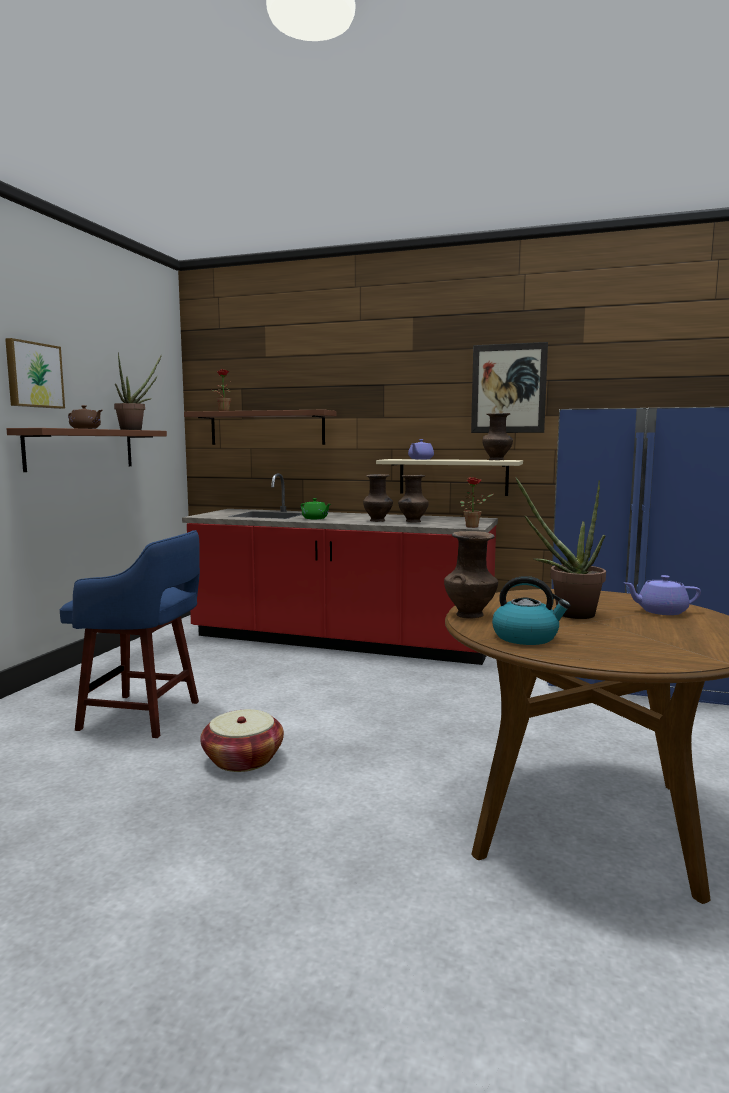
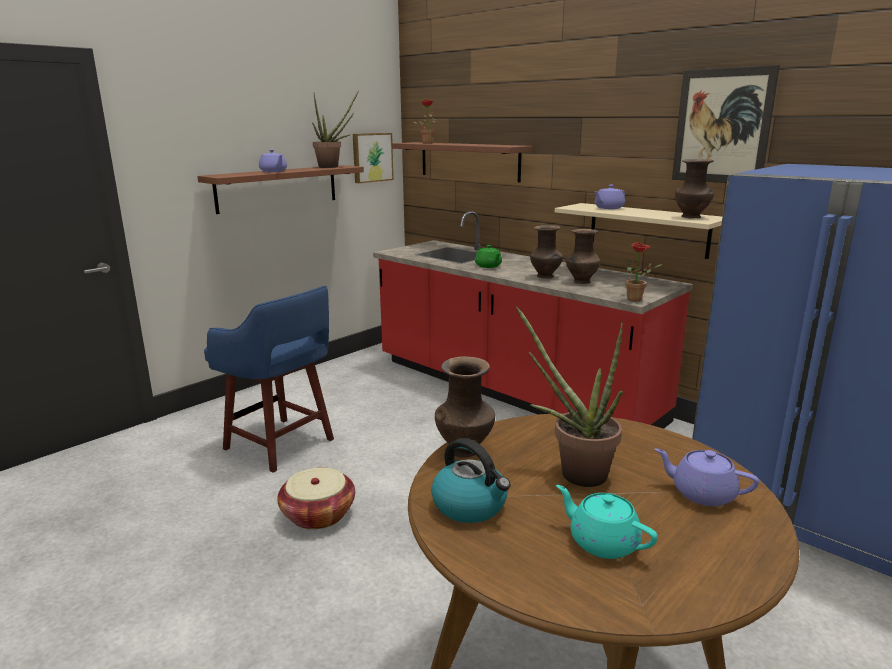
camera: 25 degrees right, 10 degrees up
(33, 375) = (224, 124): picture -> picture (371, 157)
(86, 428) = (273, 171): brown teapot -> purple teapot
(640, 638) = (602, 542): none -> turquoise teapot

